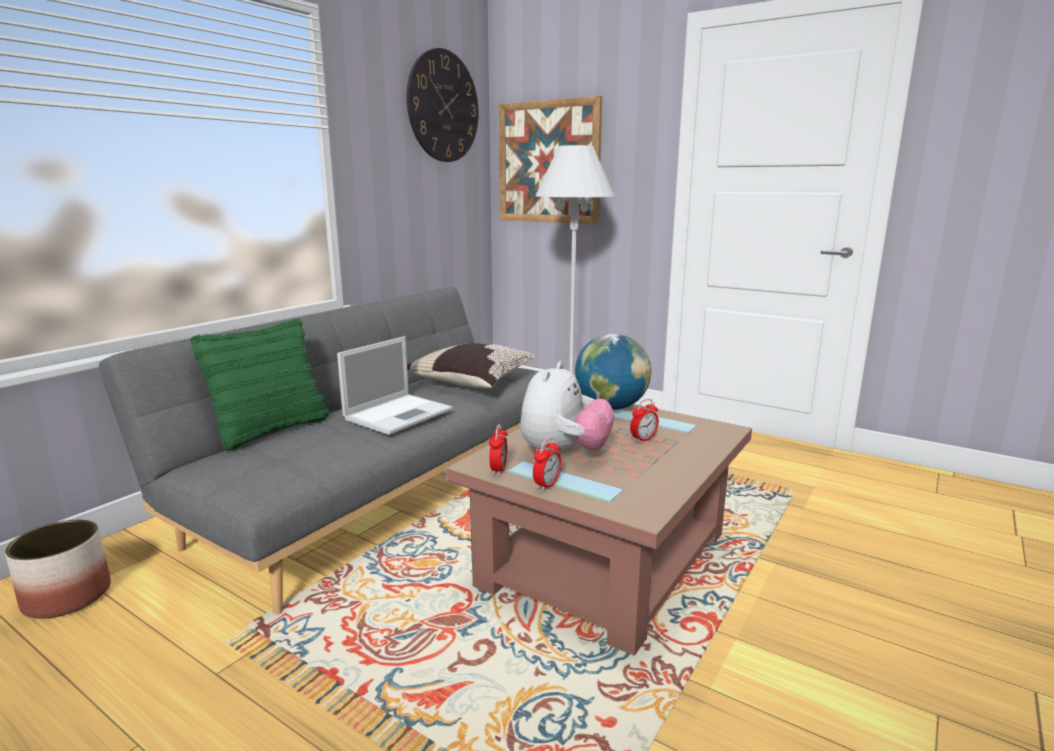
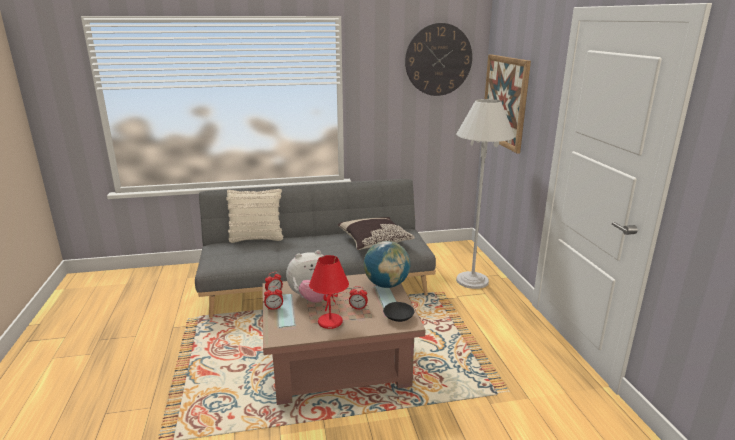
camera: 45 degrees right, 5 degrees up
(67, 596) = (177, 279): planter -> none
(271, 431) = (257, 238): green pillow -> beige pillow
(399, 414) = (308, 249): laptop -> none
(653, 465) = (330, 322): none -> red table lamp
(704, 428) = (398, 317): none -> black bowl

